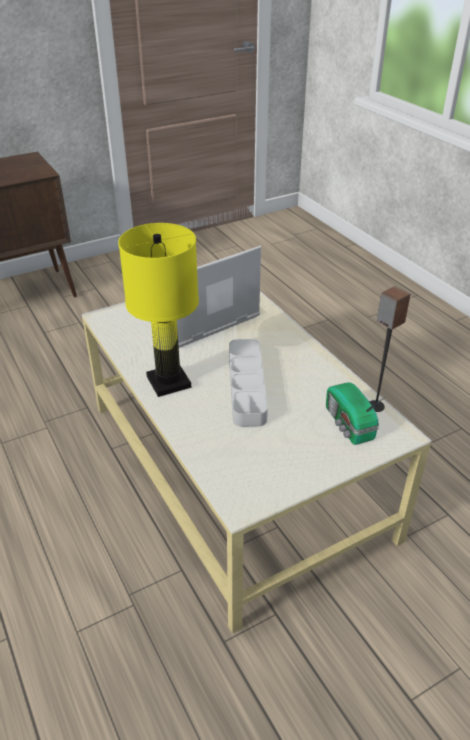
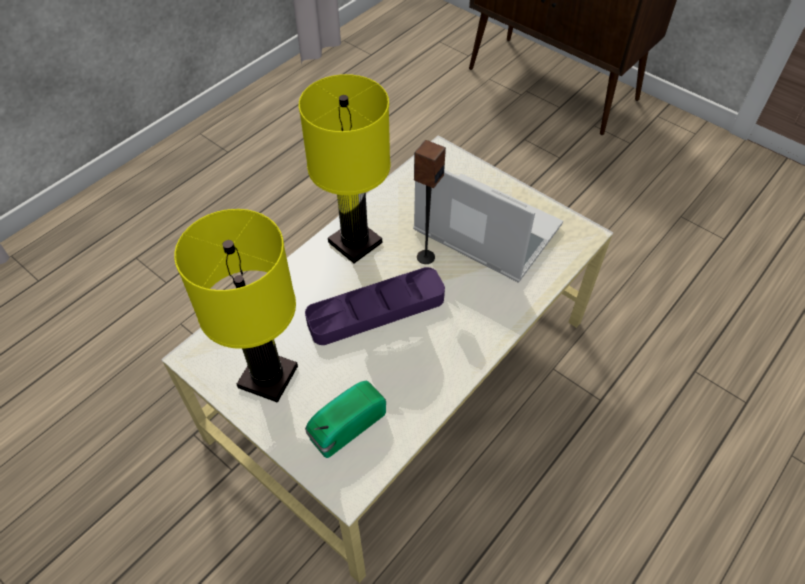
camera: 70 degrees right, 15 degrees up
(246, 386) = (376, 310): grey tray -> purple tray
(286, 459) = (268, 378): none -> yellow table lamp
(375, 406) = (390, 449): speaker -> speaker (425, 257)

